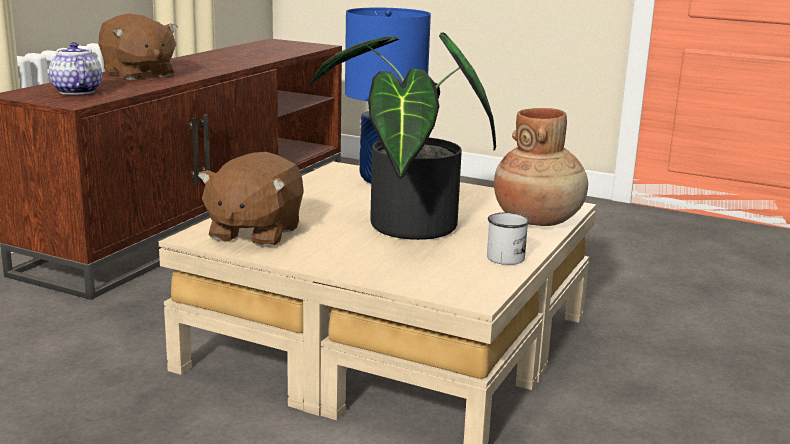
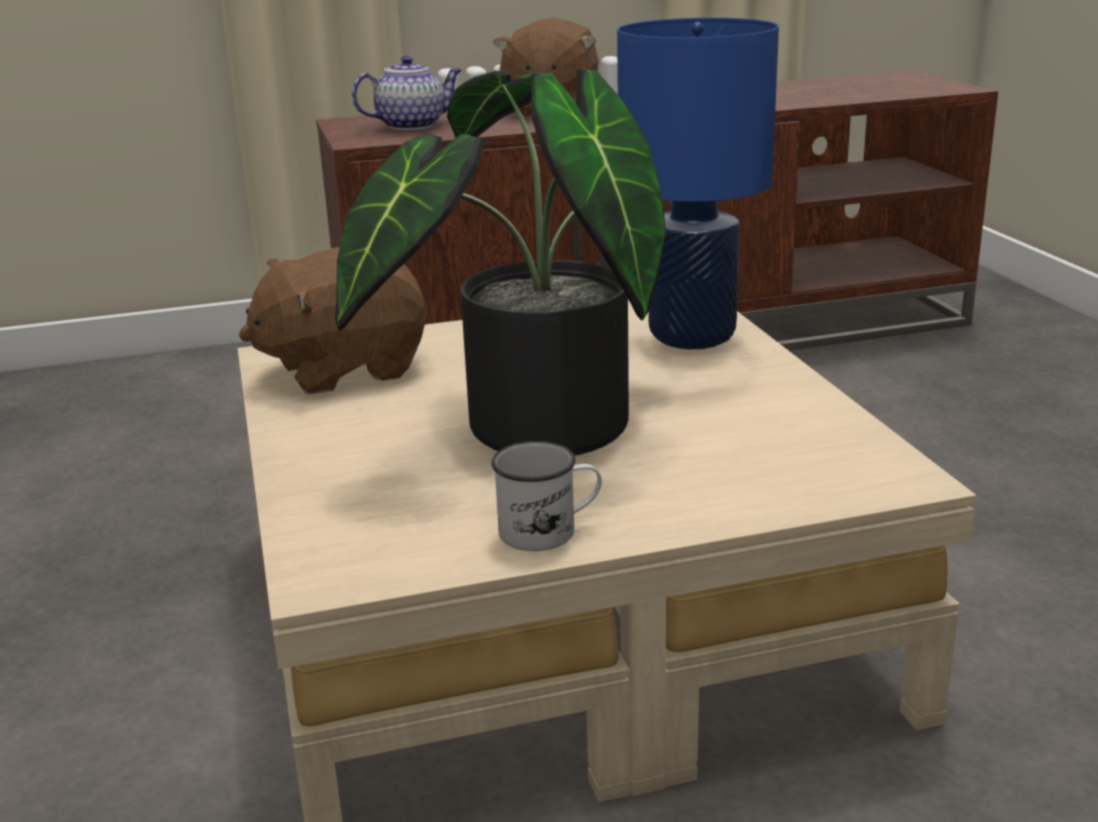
camera: 50 degrees right, 5 degrees up
(76, 91) = (412, 125): teapot -> teapot turned 45 degrees clockwise
(538, 220) = (769, 487): brown vase -> none

